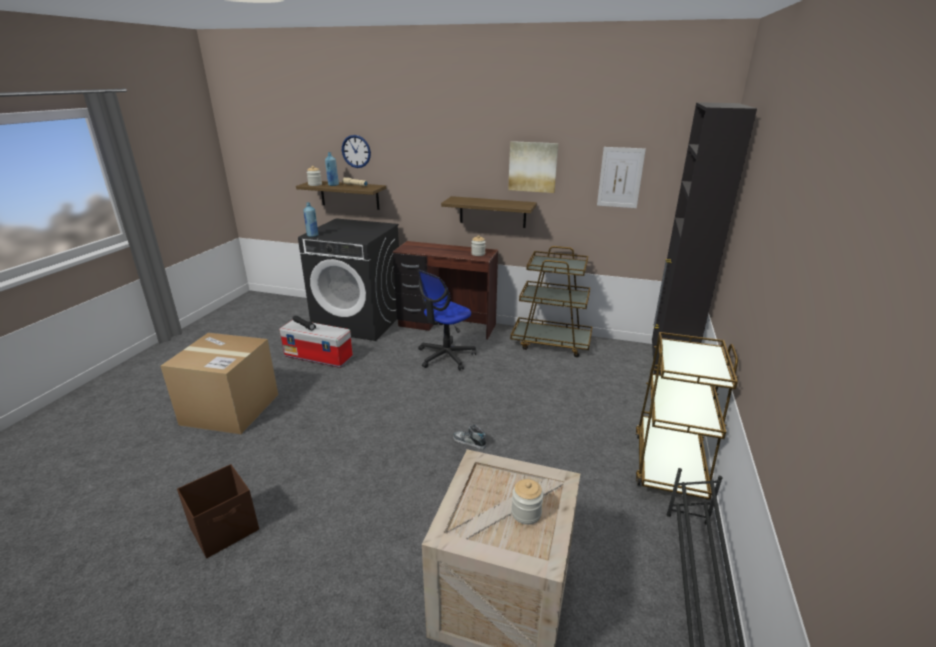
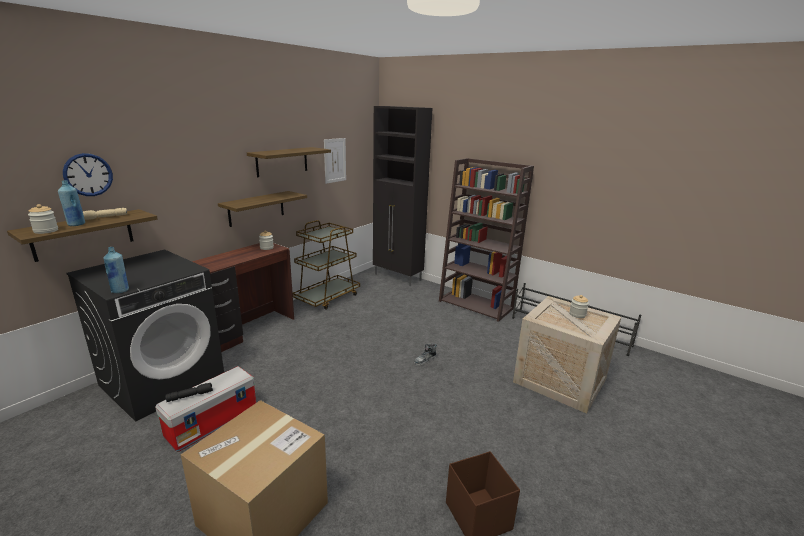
camera: 70 degrees left, 5 degrees down
(445, 356) = (299, 344): office chair -> none
(533, 167) = (282, 161): picture -> shelf
(669, 463) = (476, 305): brown cart -> brown bookcase

